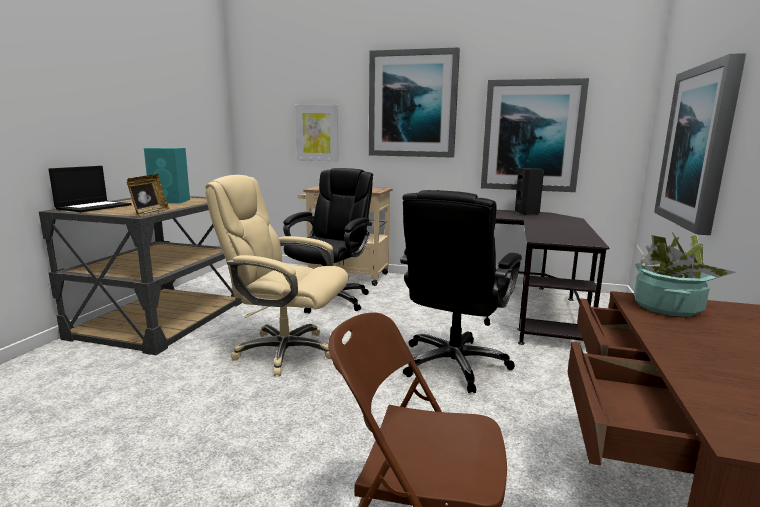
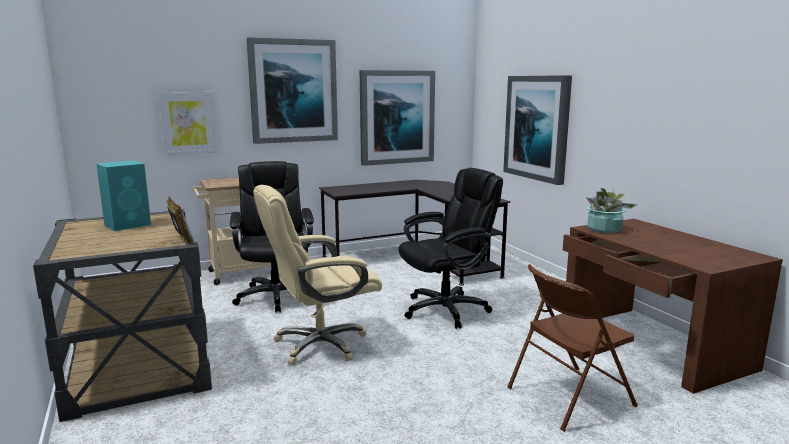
camera: 40 degrees left, 0 degrees up
(94, 207) = (76, 247): laptop -> none
(454, 363) = (445, 310): black office chair -> black office chair turned 105 degrees counterclockwise
(527, 213) = (405, 182): black speaker -> none

